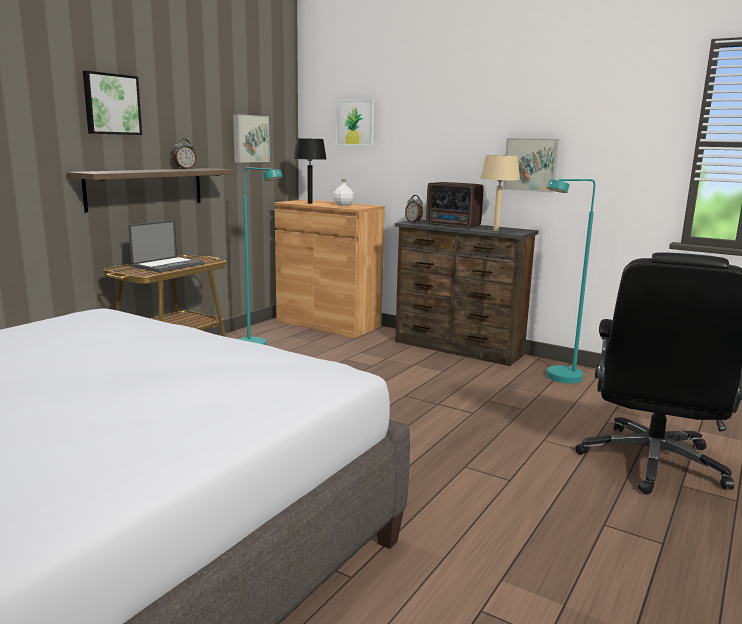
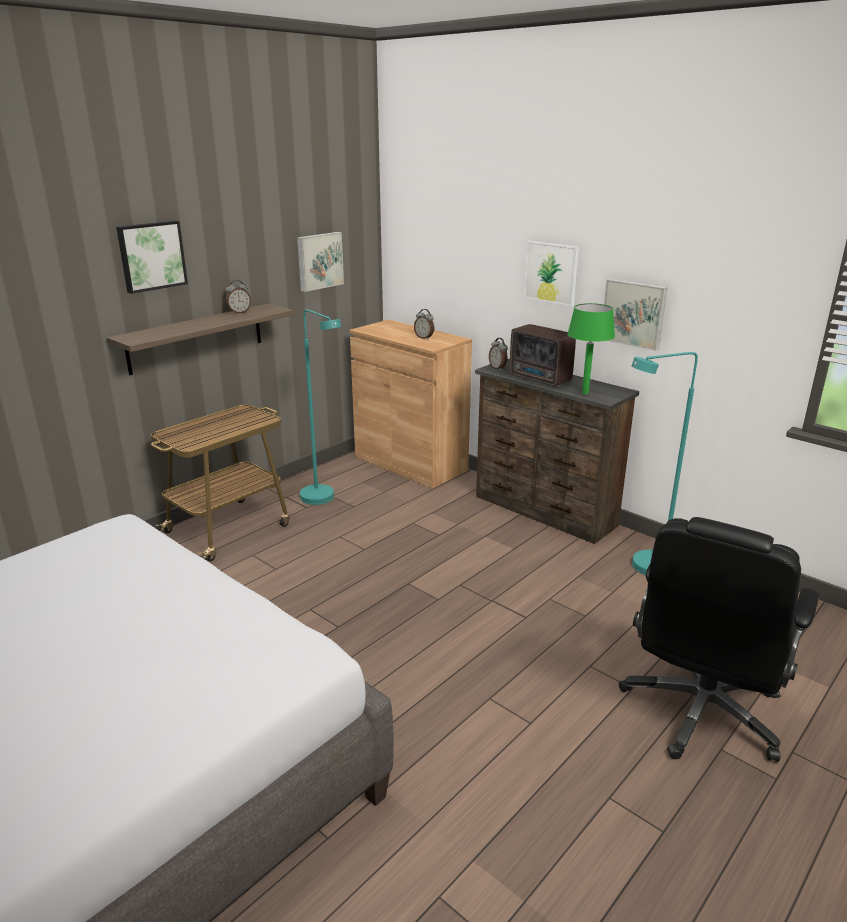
camera: 10 degrees right, 10 degrees up
(168, 265) = (218, 427): laptop -> none
(310, 203) = (388, 332): black table lamp -> none
(343, 205) = (424, 338): white bottle -> alarm clock
(355, 123) = (441, 238): picture -> picture (551, 273)
(496, 231) = (585, 393): beige table lamp -> green table lamp

